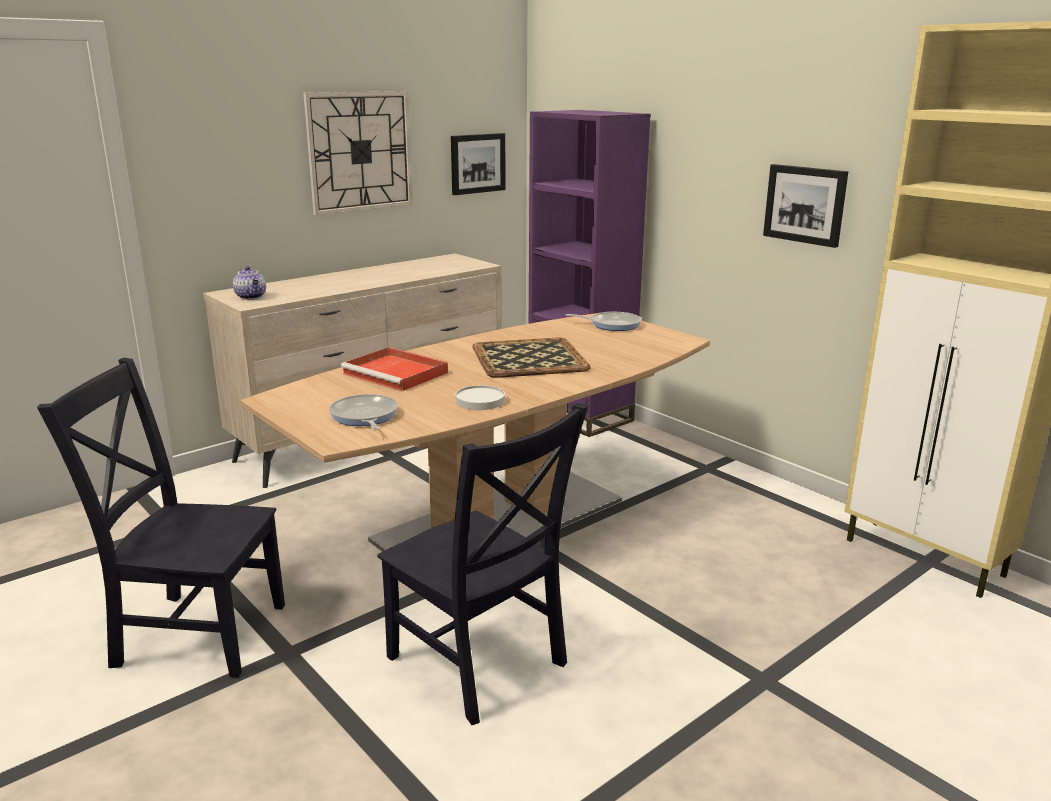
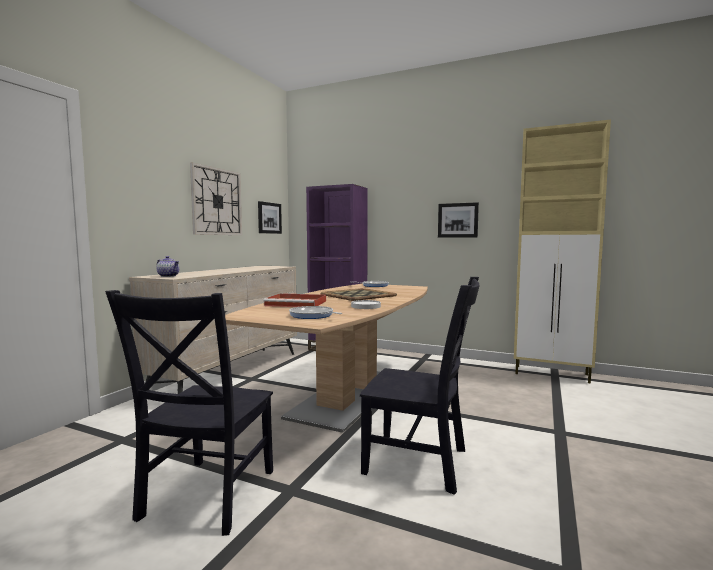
camera: 25 degrees left, 15 degrees down
(194, 633) = (206, 497): black chair -> black chair turned 60 degrees counterclockwise

